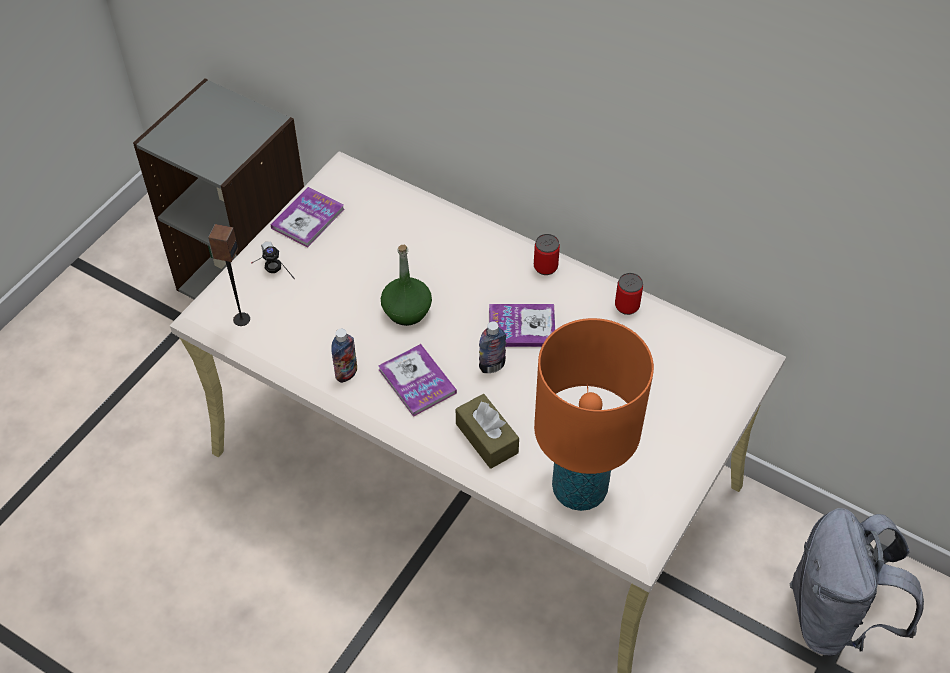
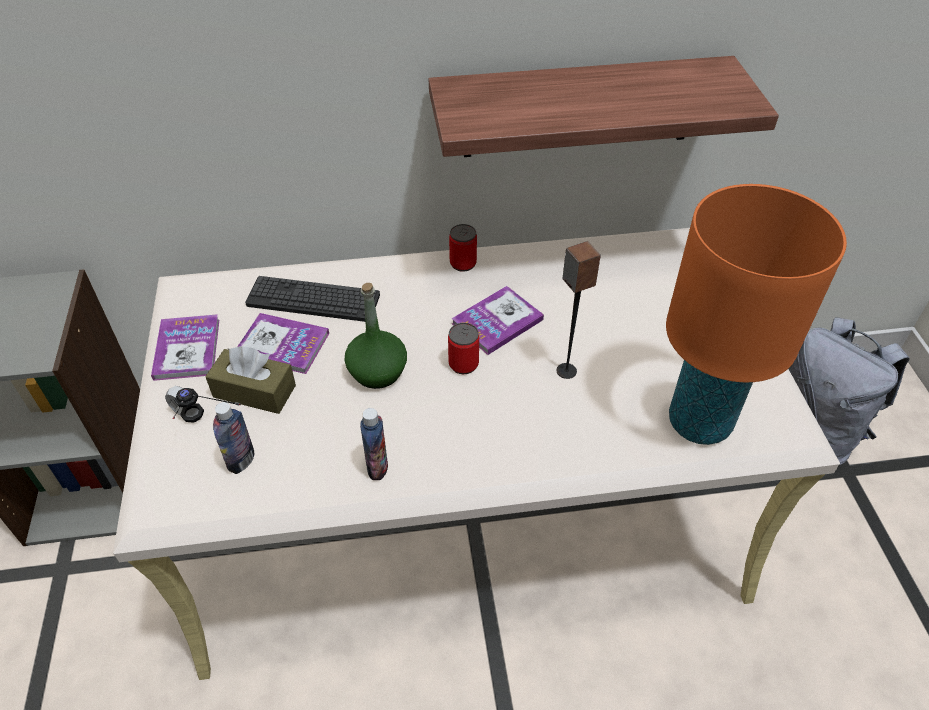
camera: 40 degrees left, 5 degrees down
(241, 319) = (203, 489): speaker -> speaker (566, 371)
(415, 231) = (313, 300): none -> keyboard
(417, 381) = (455, 427): book -> book (283, 345)
(486, 438) = (575, 434): brown tissue box -> brown tissue box (254, 391)
(492, 366) = (508, 369): bottle -> bottle (241, 461)
(627, 306) = (562, 255): can -> can (463, 364)
(674, 195) = (579, 108): none -> shelf

